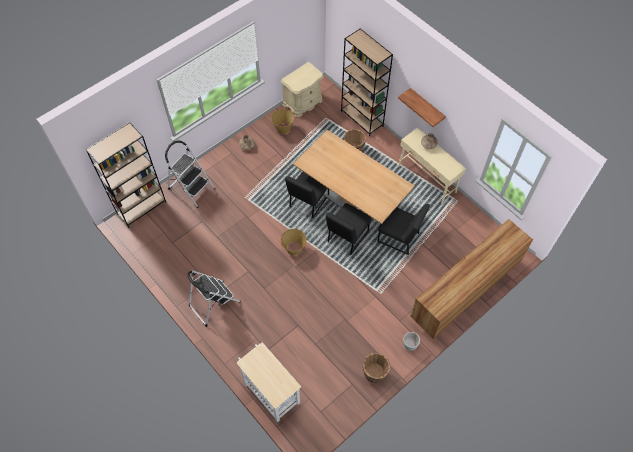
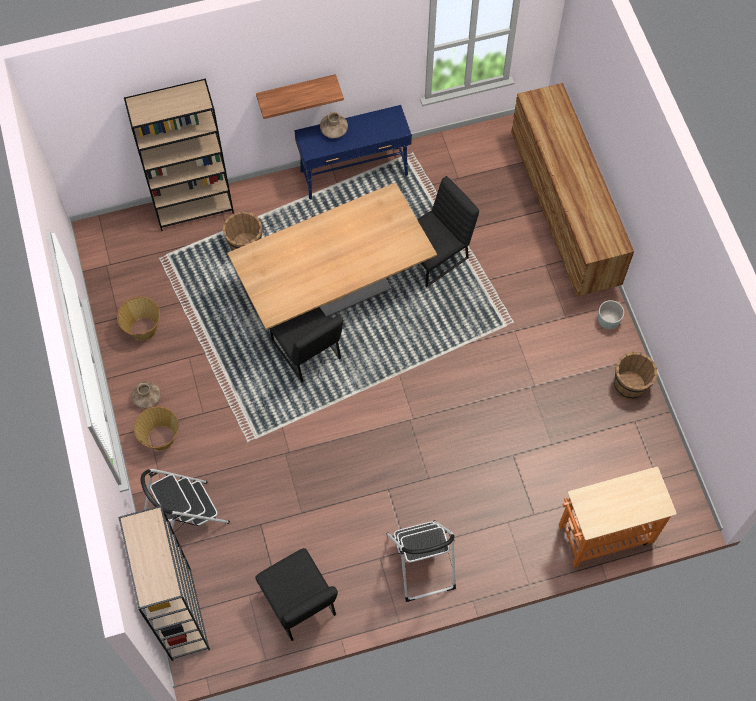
camera: 65 degrees left, 5 degrees up
(271, 393) = (603, 535): white cart -> orange cart
(294, 248) = (380, 407): basket -> basket (161, 438)
(304, 103) = (110, 276): beige nightstand -> none
(347, 237) = (398, 324): black chair -> black chair (299, 604)
(426, 179) = (354, 173): beige console table -> blue console table

